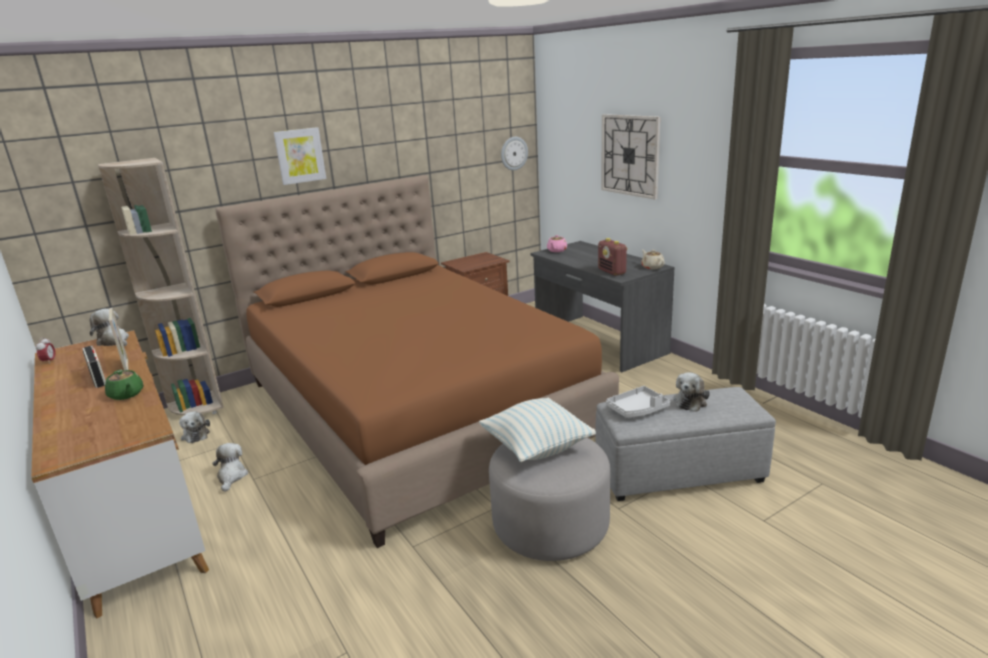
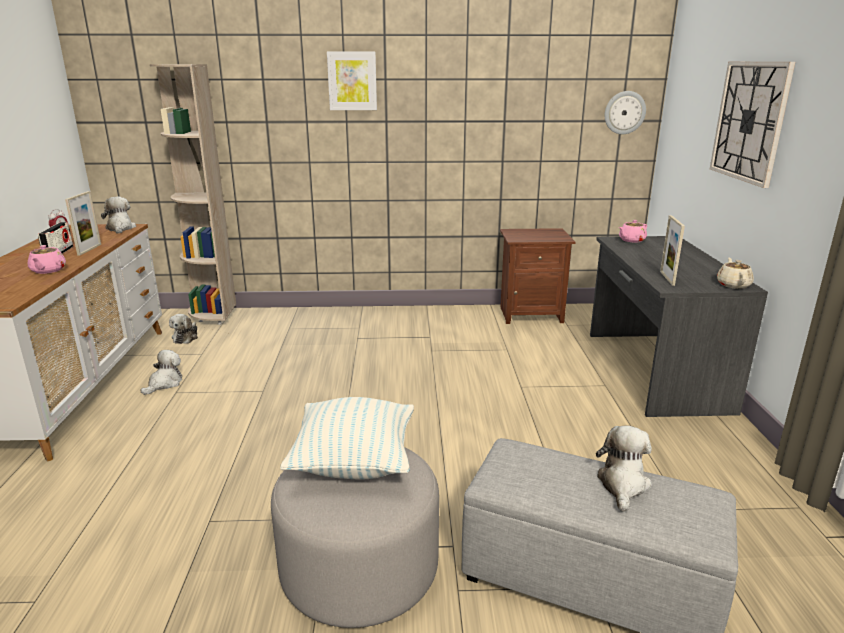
camera: 30 degrees right, 0 degrees up
(126, 395) = (48, 270): green teapot -> pink teapot
(415, 409) = (375, 378): brown bed -> none
(612, 272) = (667, 278): radio -> picture frame
(638, 409) = (533, 466): grey tray -> none
(691, 401) = (623, 484): plush toy -> plush toy turned 135 degrees clockwise

